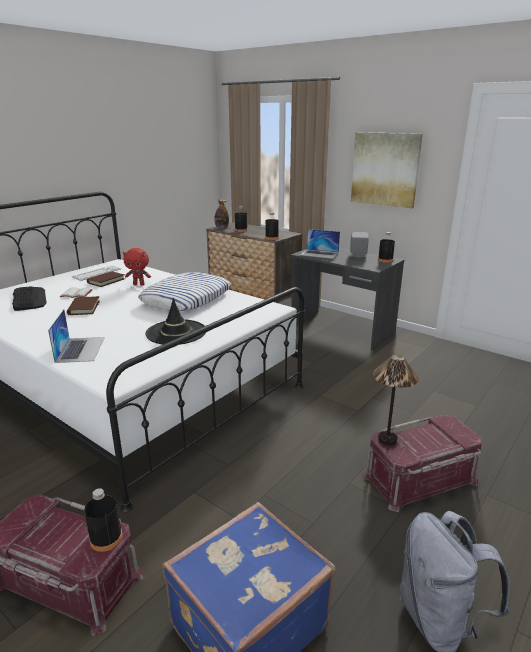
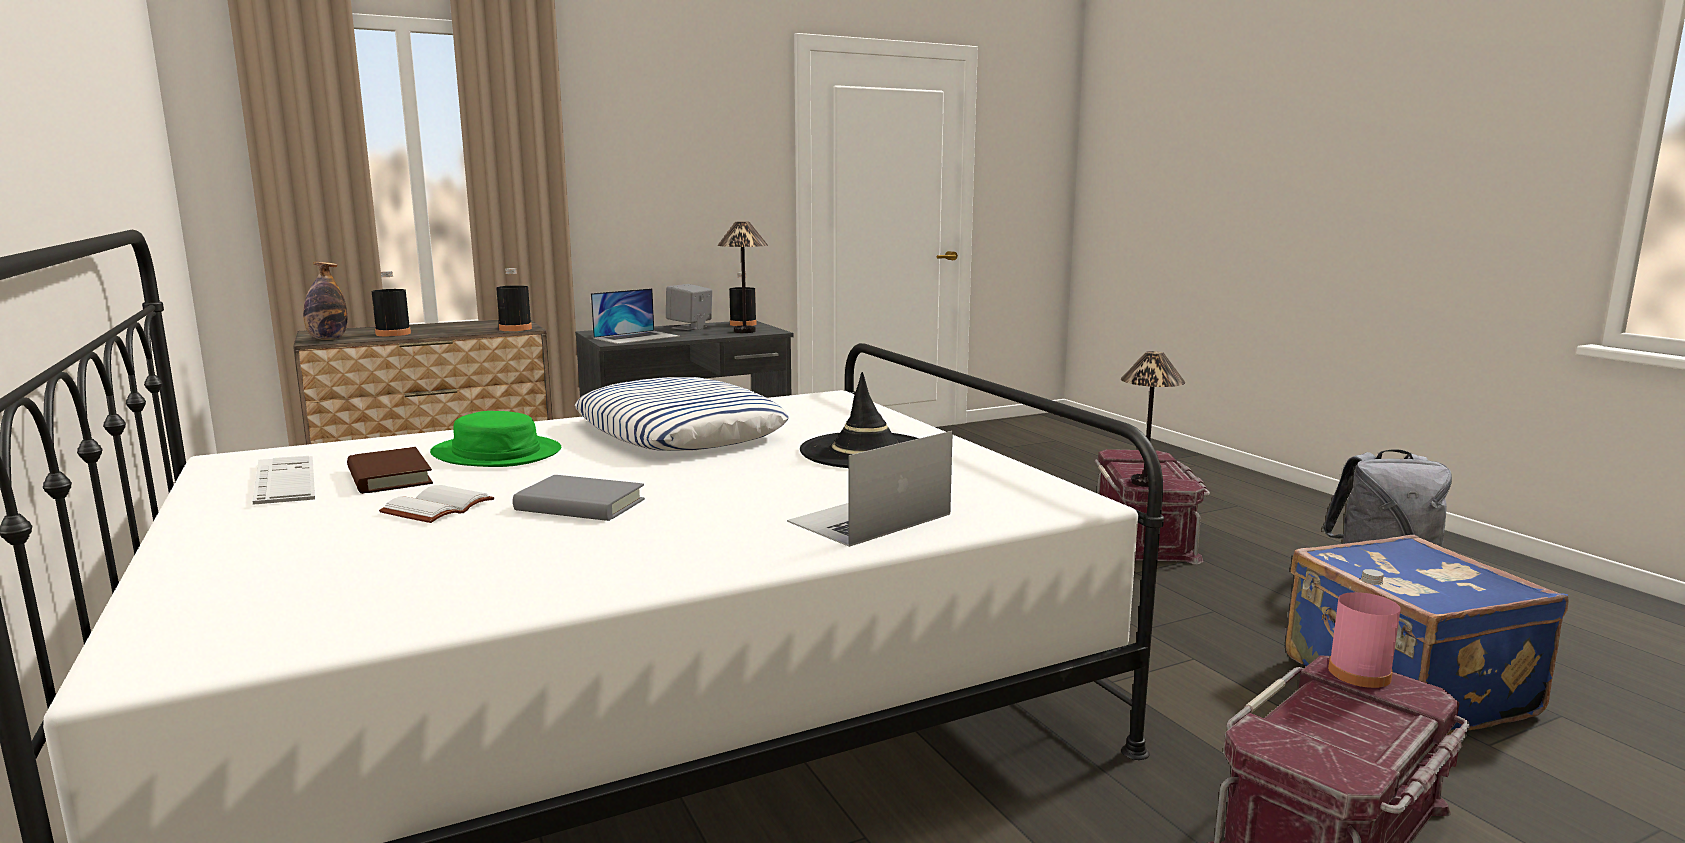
camera: 65 degrees left, 10 degrees down
(29, 299) = (354, 560): keyboard -> none
(80, 349) = (869, 518): laptop -> laptop turned 60 degrees counterclockwise
(84, 308) = (580, 505): brown book -> grey book
(106, 538) = (1359, 673): black bottle -> pink bottle
(139, 284) = (497, 453): red plush toy -> green hat
(365, 264) = (745, 331): none -> table lamp
(385, 169) = (673, 170): picture -> none

